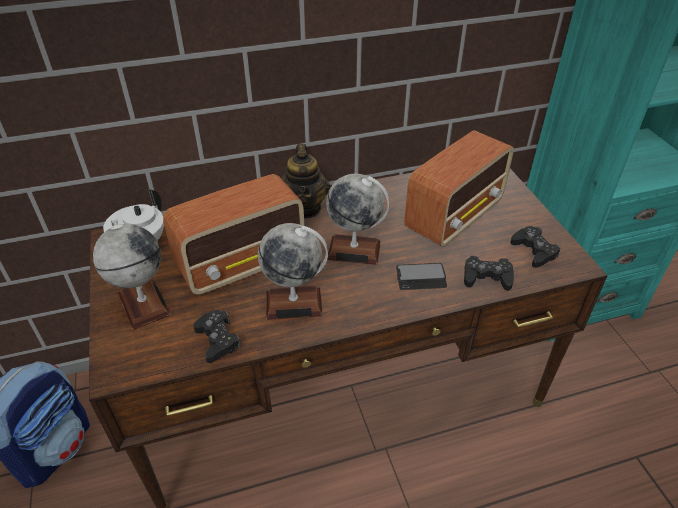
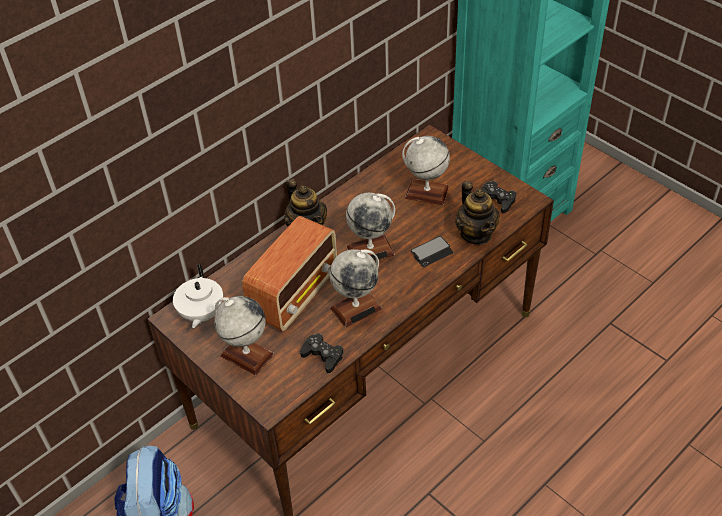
camera: 25 degrees left, 5 degrees up
(455, 216) = (426, 192): radio -> globe
(487, 277) = (476, 234): black game controller -> teapot

